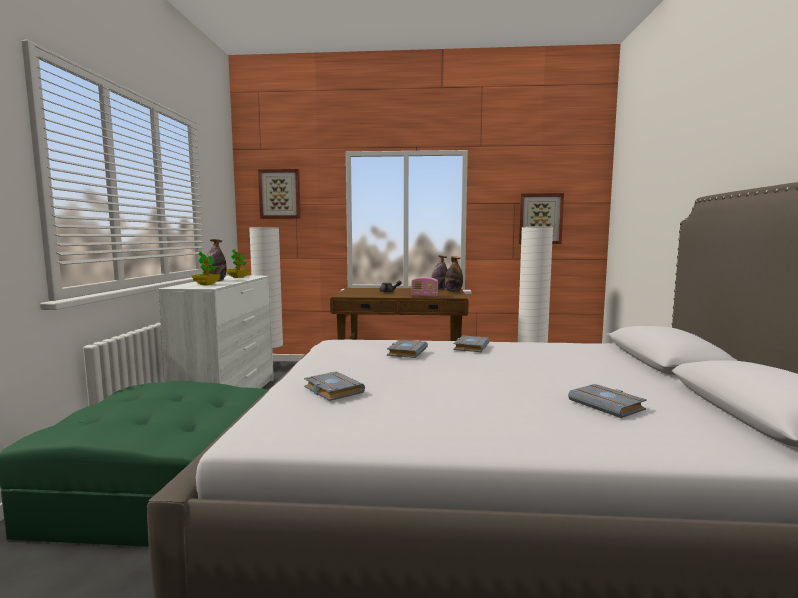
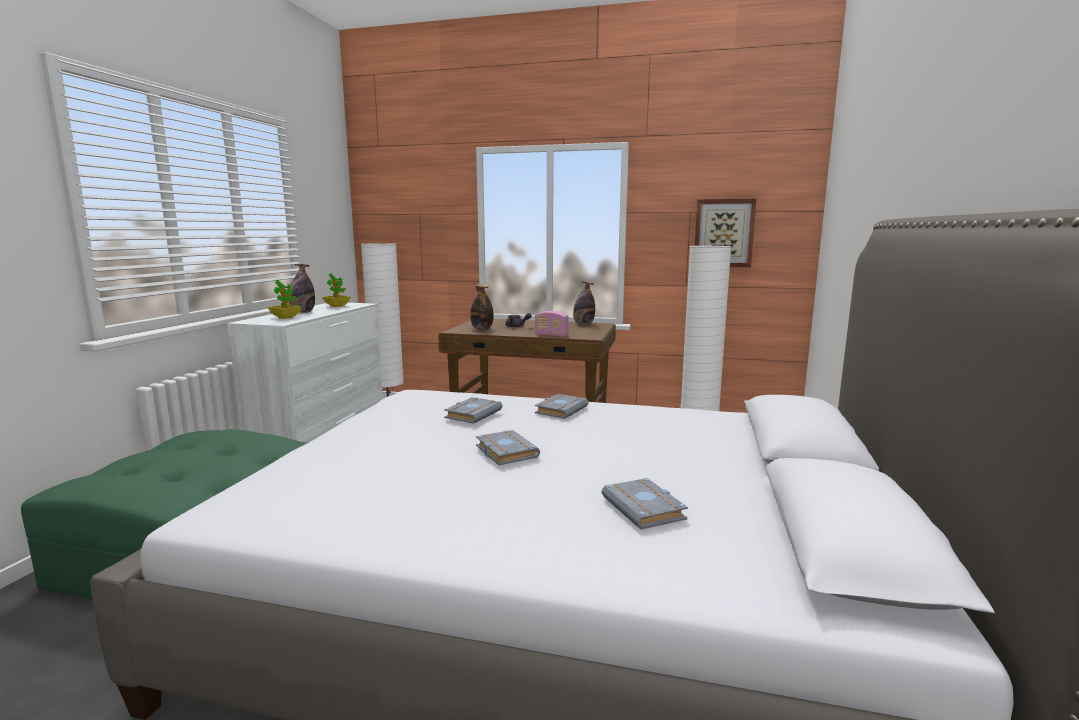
camera: 10 degrees right, 5 degrees up
(280, 194) = (401, 202): picture -> none
(331, 390) = (341, 462): grey book -> grey book (504, 452)
(453, 291) = (597, 328): bottle -> bottle (482, 329)

